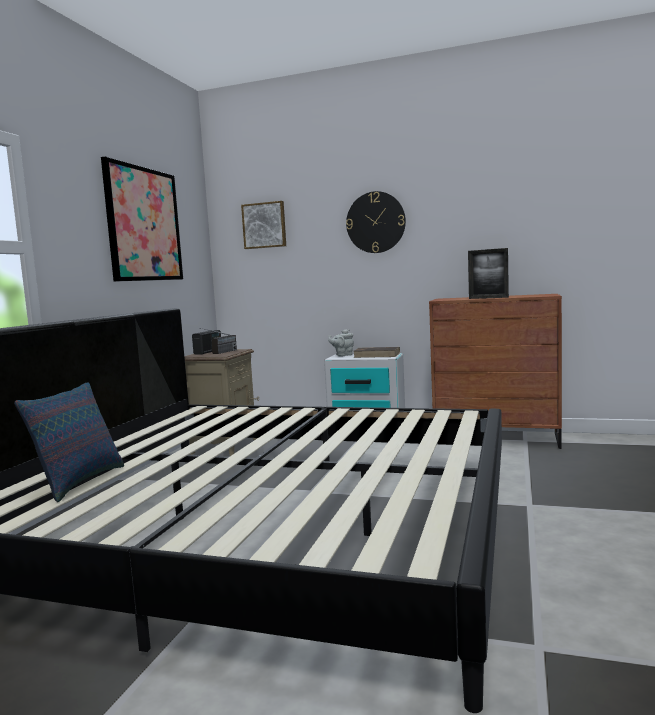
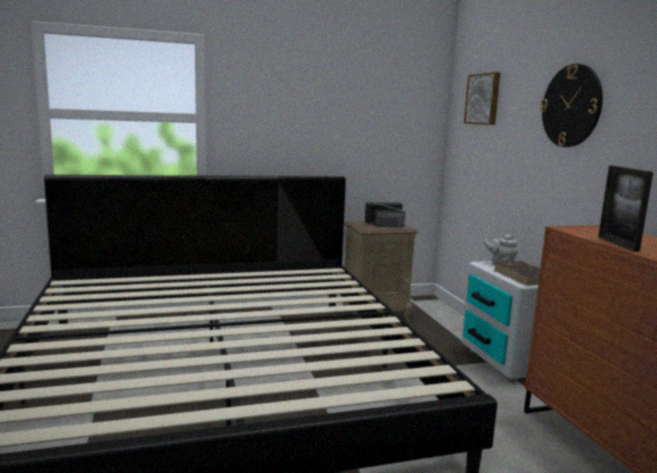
camera: 55 degrees right, 5 degrees up
(80, 482) = (129, 291): blue pillow -> none
(144, 224) = (341, 97): picture -> none

